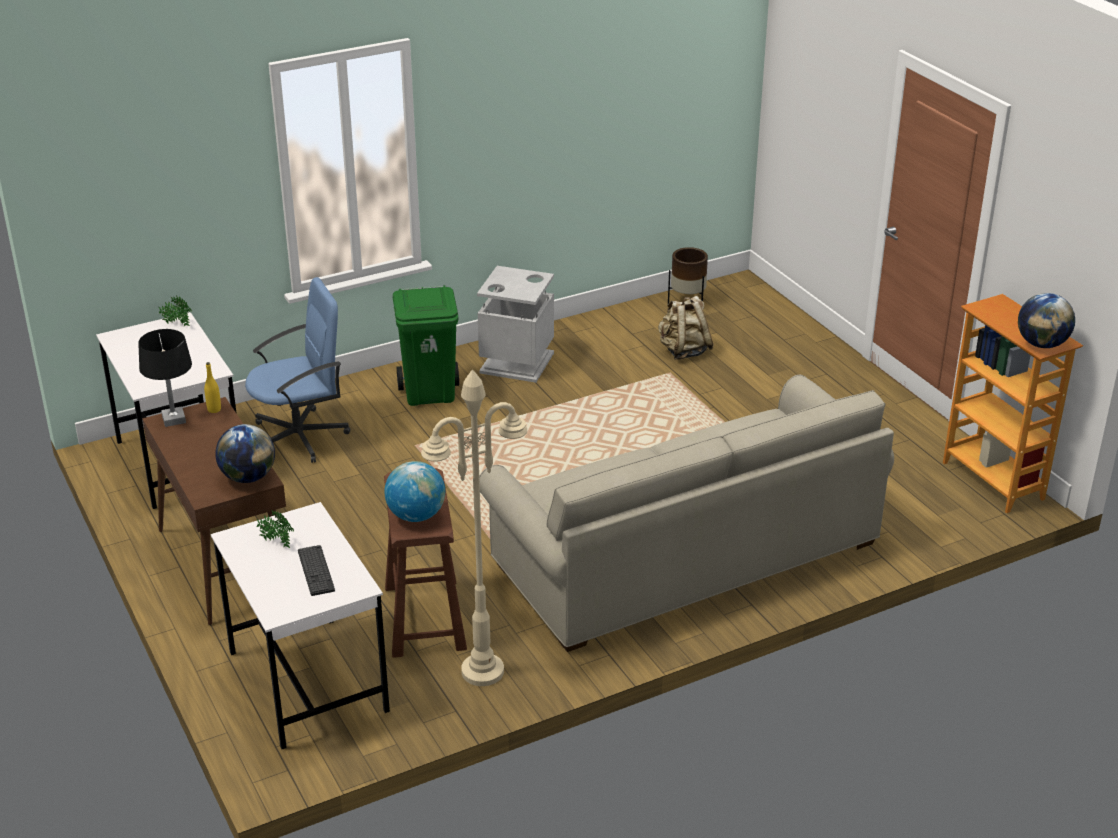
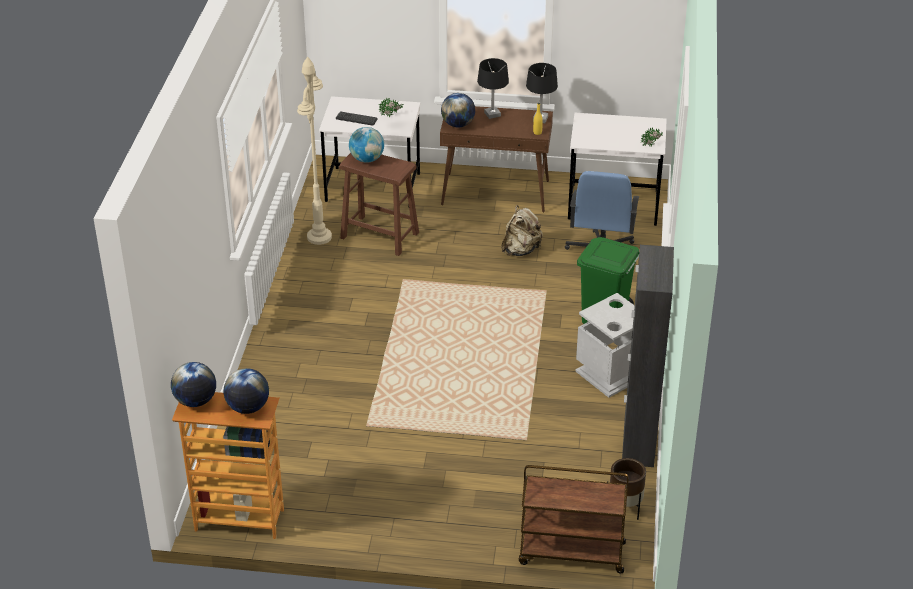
camera: 125 degrees right, 5 degrees up
(193, 460) = (492, 114): none -> black table lamp
(596, 320) = (638, 441): none -> black cabinet
(684, 351) = (550, 464): beige backpack -> beige backpack (521, 250)
(686, 555) = (326, 343): beige sofa -> none
(773, 308) = (571, 553): none -> brown cart
(1000, 314) = (248, 407): none -> globe

